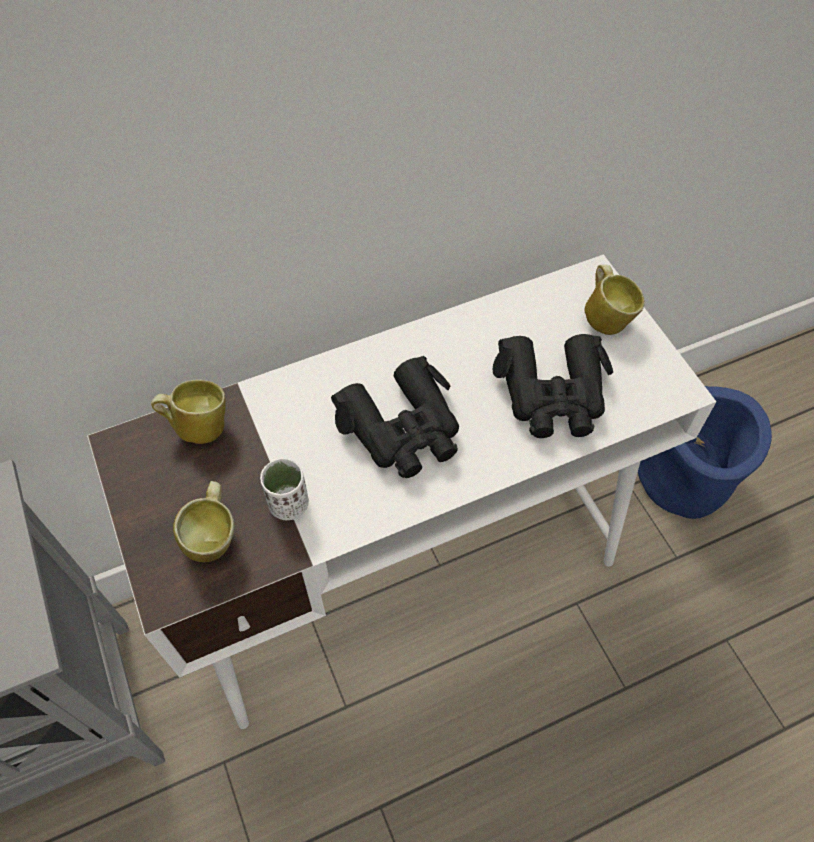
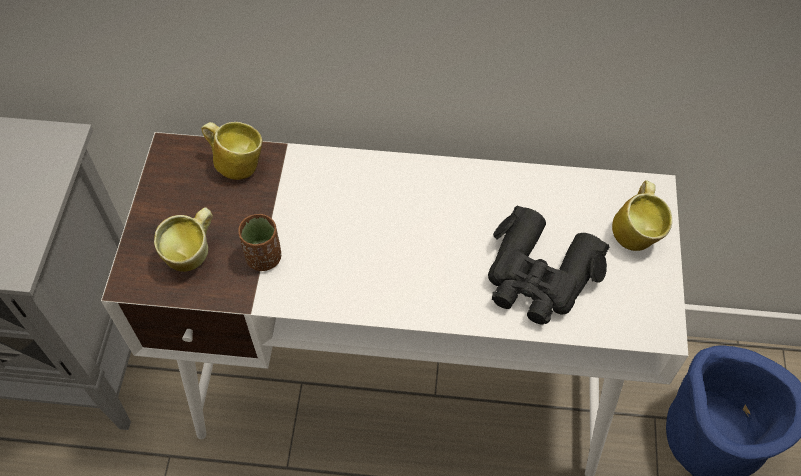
camera: 30 degrees right, 0 degrees up
(289, 504) = (264, 257): white cup -> brown cup
(403, 429) = (392, 243): black binoculars -> none

